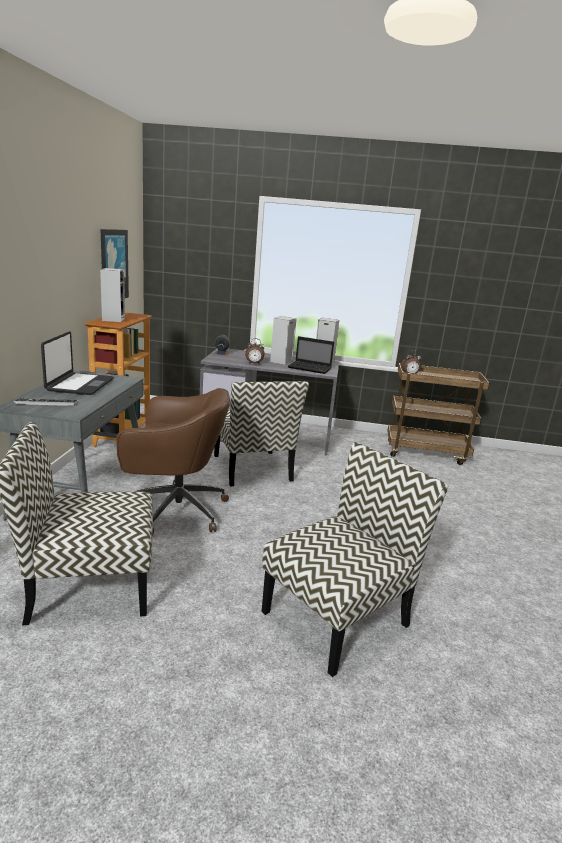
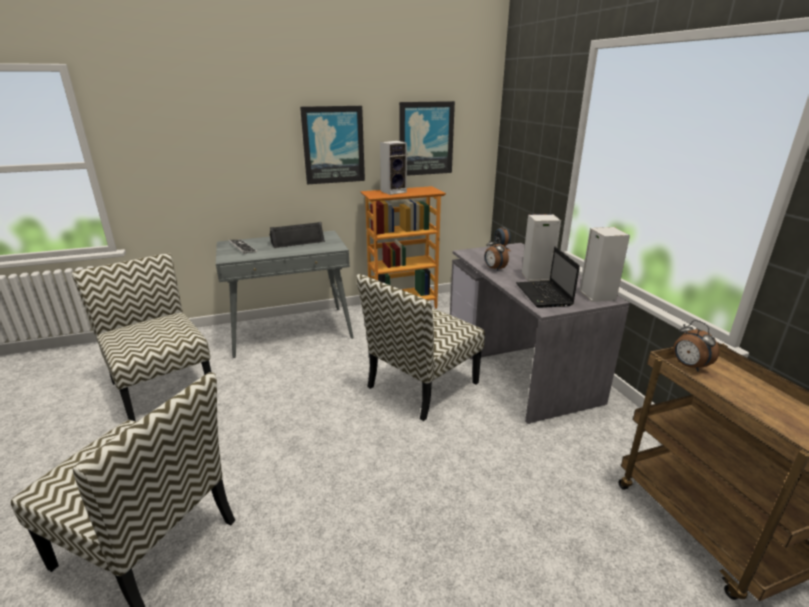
camera: 65 degrees right, 5 degrees up
(65, 274) = (333, 145): none -> picture
(79, 385) = (297, 241): laptop -> black speaker
(174, 510) = (295, 376): brown office chair -> none

